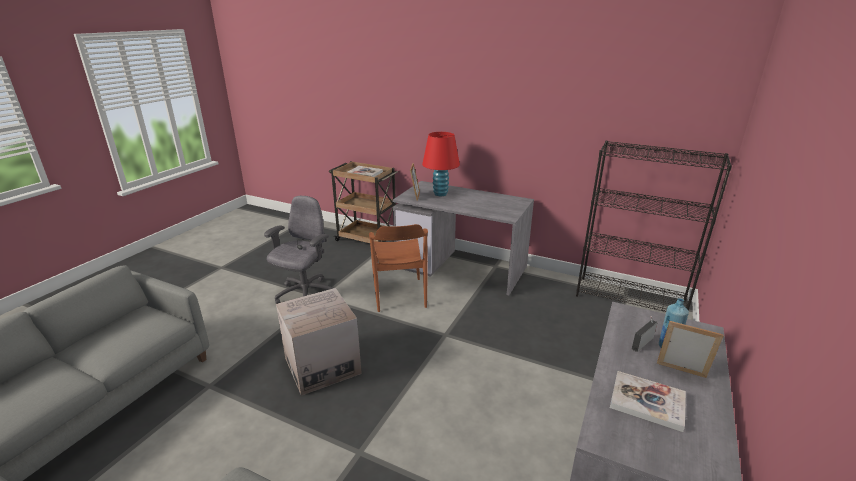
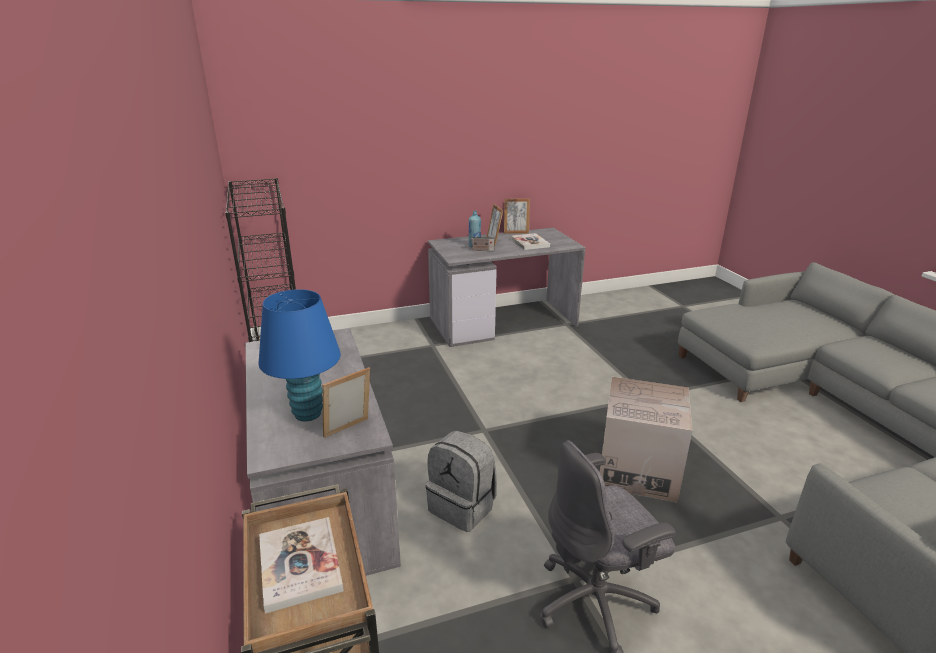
camera: 135 degrees left, 0 degrees up
(399, 294) = (463, 507): brown chair -> grey backpack
(440, 194) = (307, 414): red table lamp -> blue table lamp
(726, 427) = (516, 232): none -> picture frame

